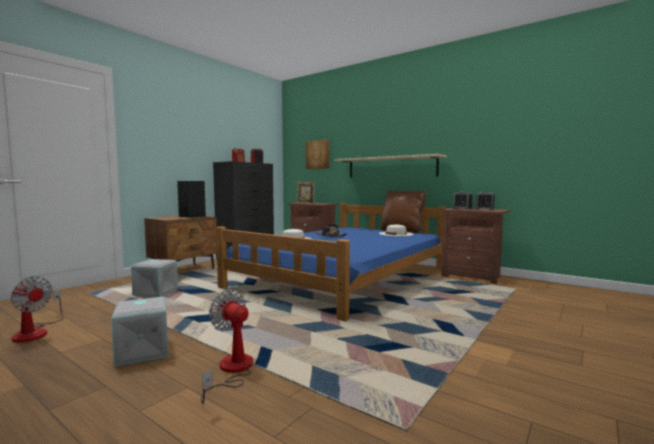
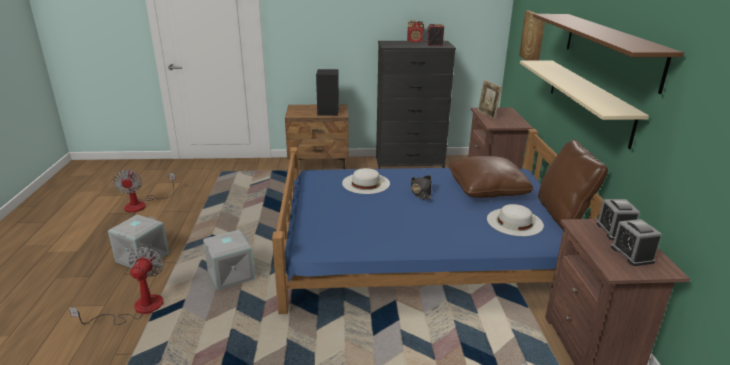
camera: 50 degrees right, 20 degrees up
(156, 292) = (251, 192): grey storage box -> grey storage box (231, 275)
(355, 231) = (487, 189): none -> brown pillow
(402, 136) = (610, 48): none -> brown shelf

